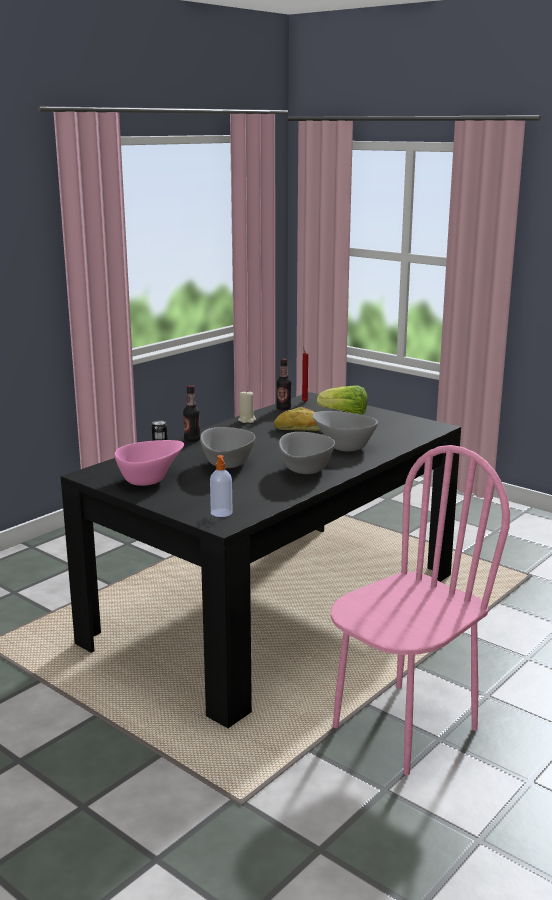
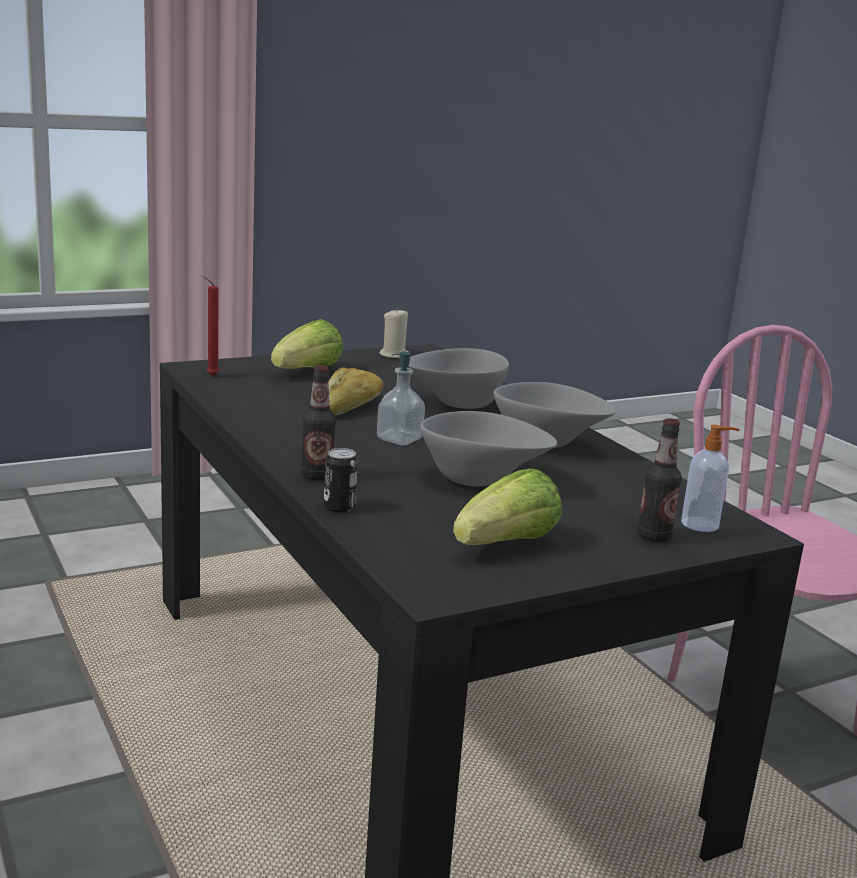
camera: 70 degrees left, 0 degrees up
(150, 479) = (507, 544): pink bowl -> lettuce
(247, 420) = (256, 423): beige candle -> beige candle (394, 355)
(263, 444) = (399, 439): none -> soap dispenser
(283, 408) = (226, 392): bottle -> bottle (654, 536)

